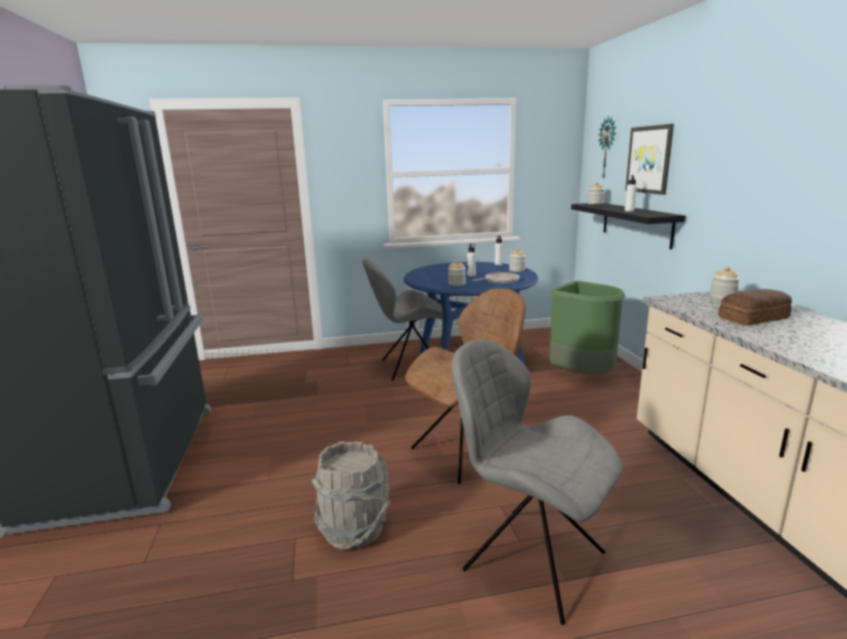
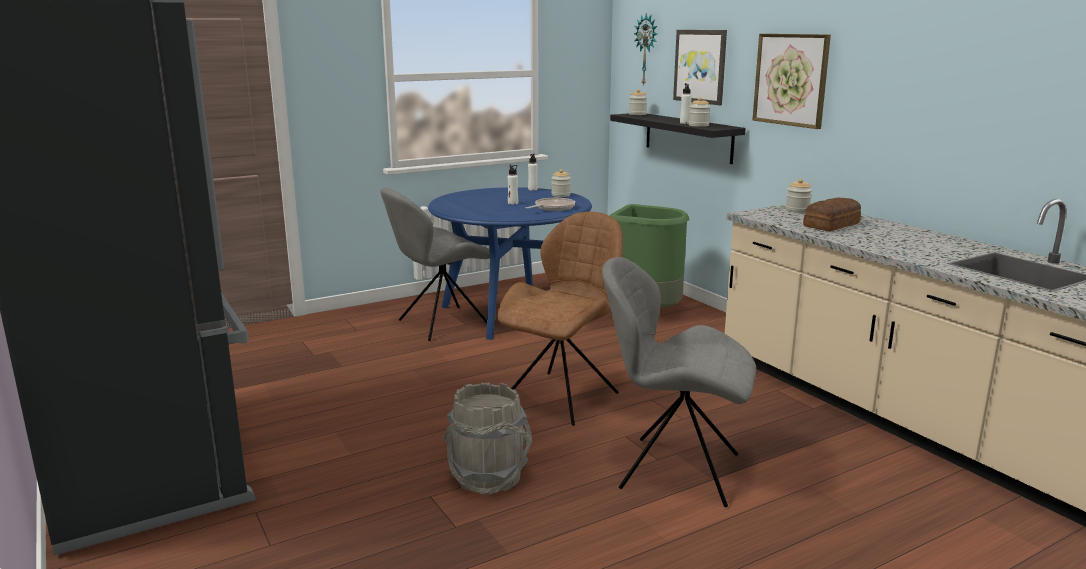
camera: 20 degrees left, 0 degrees up
(457, 284) = (505, 213): jar -> jar (698, 125)
(731, 167) = (791, 79): none -> picture

